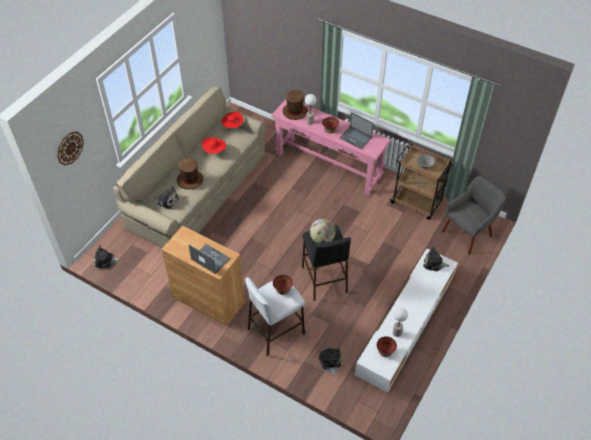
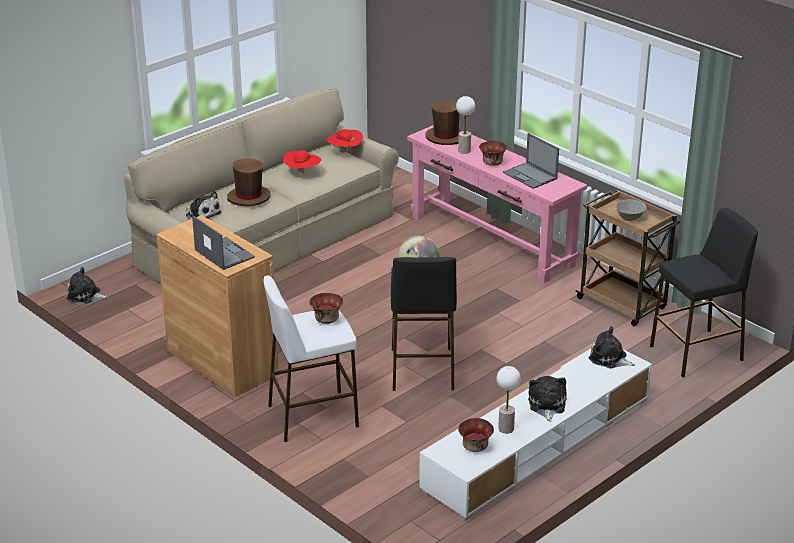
camera: 15 degrees right, 20 degrees down
(69, 148) = (67, 78): wall clock -> none
(330, 362) = (385, 467): plush toy -> plush toy (546, 405)
(468, 234) = (696, 353): grey armchair -> black stool

